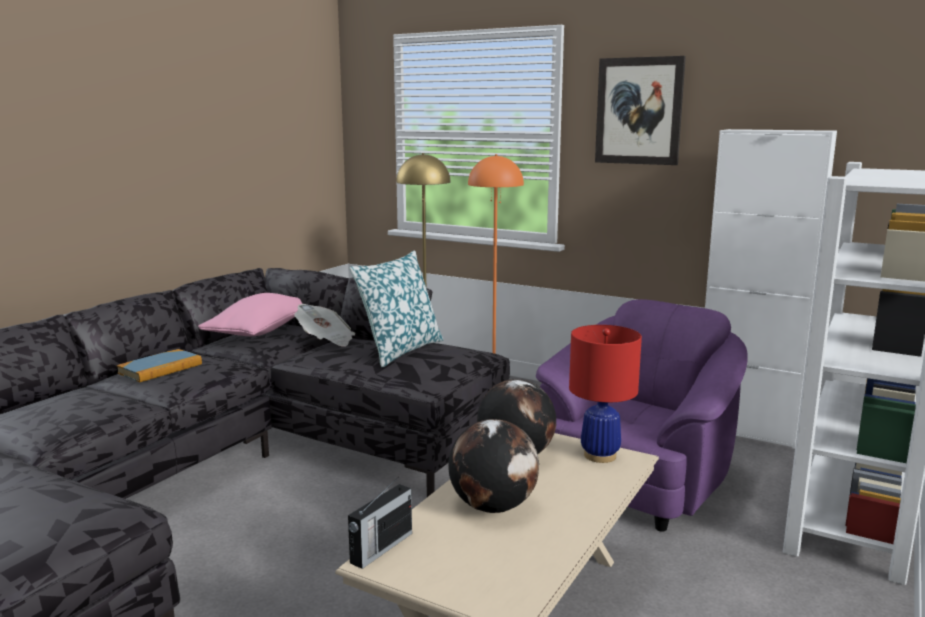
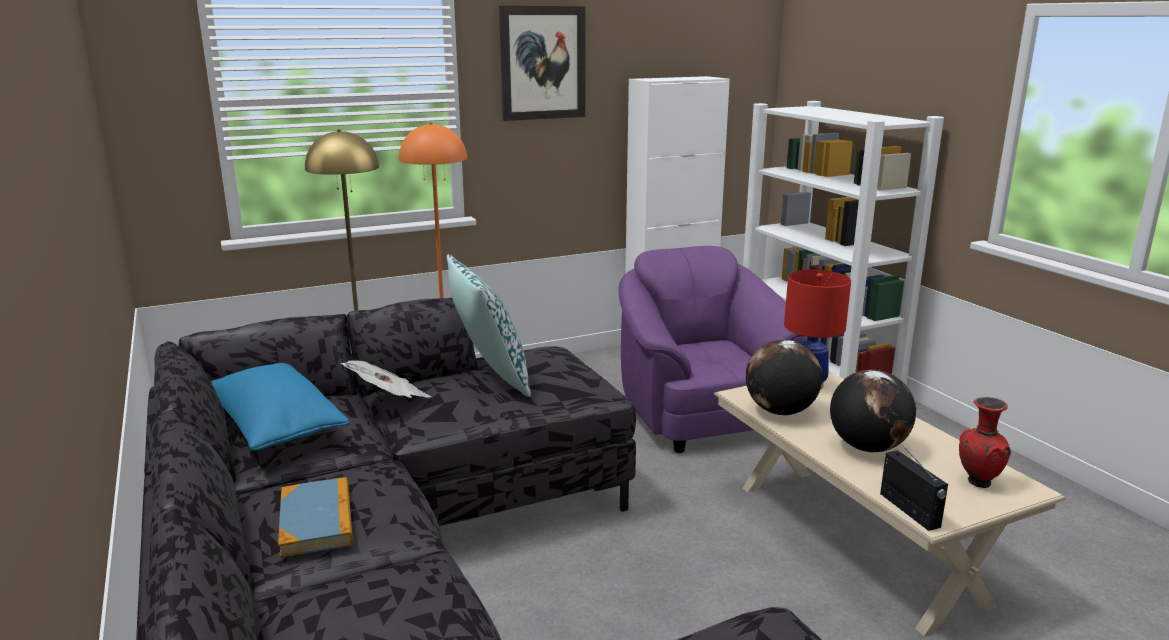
camera: 55 degrees left, 5 degrees up
(260, 331) = (275, 426): pink pillow -> blue pillow
(486, 576) = (977, 482): none -> red vase

